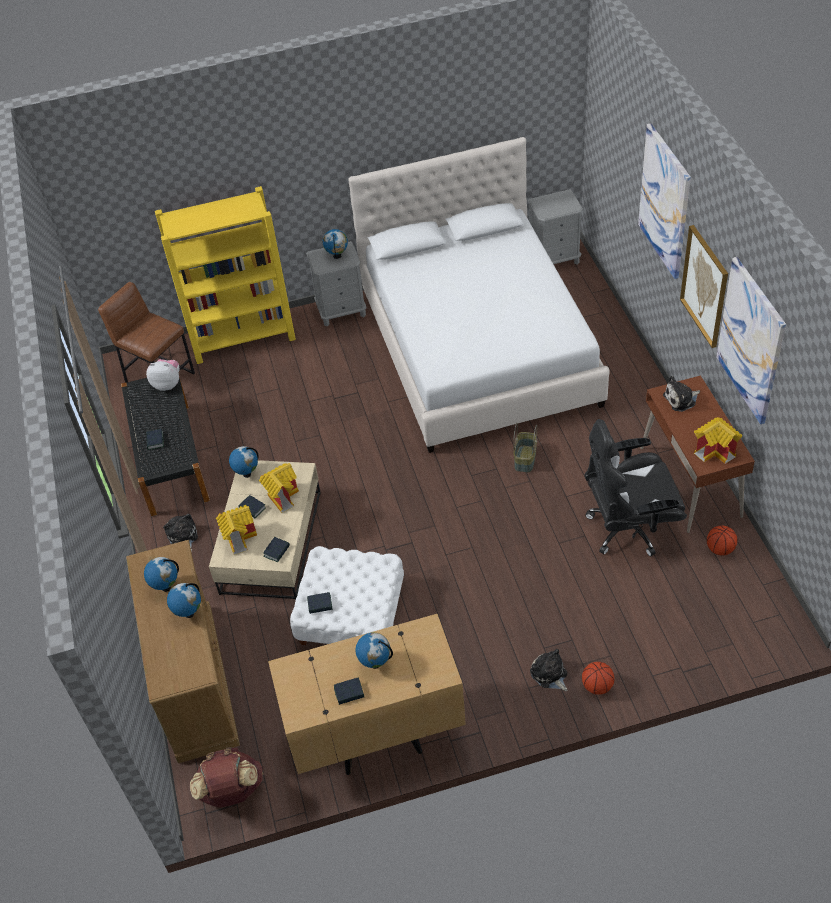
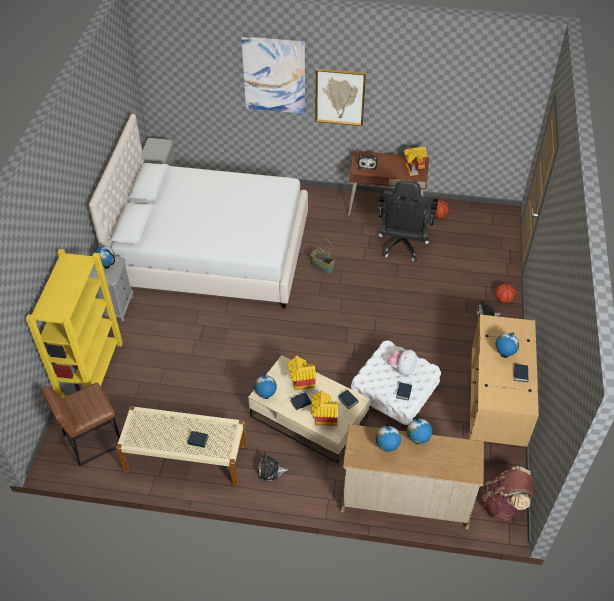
camera: 70 degrees left, 0 degrees up
(167, 384) = (141, 416): plush toy -> plush toy (401, 369)
(169, 458) = (185, 457): black bench -> beige bench
(751, 341) = (402, 95): picture -> none

